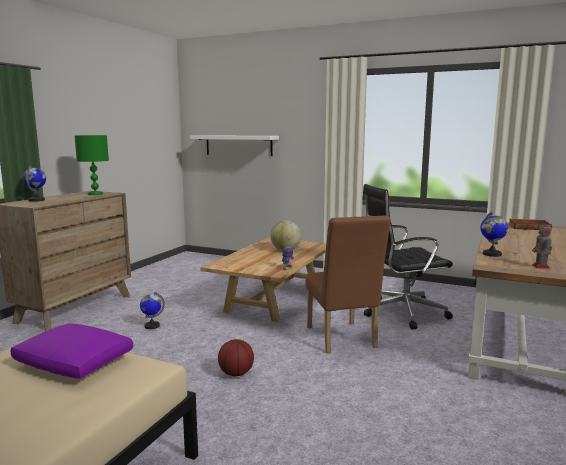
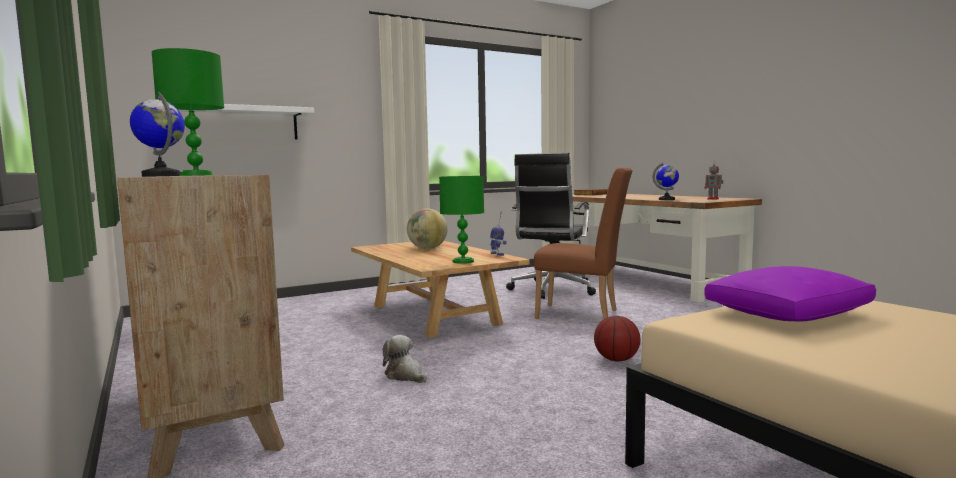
camera: 55 degrees left, 5 degrees down
(151, 326) = (405, 375): globe -> plush toy
(246, 267) = (463, 261): none -> green table lamp

